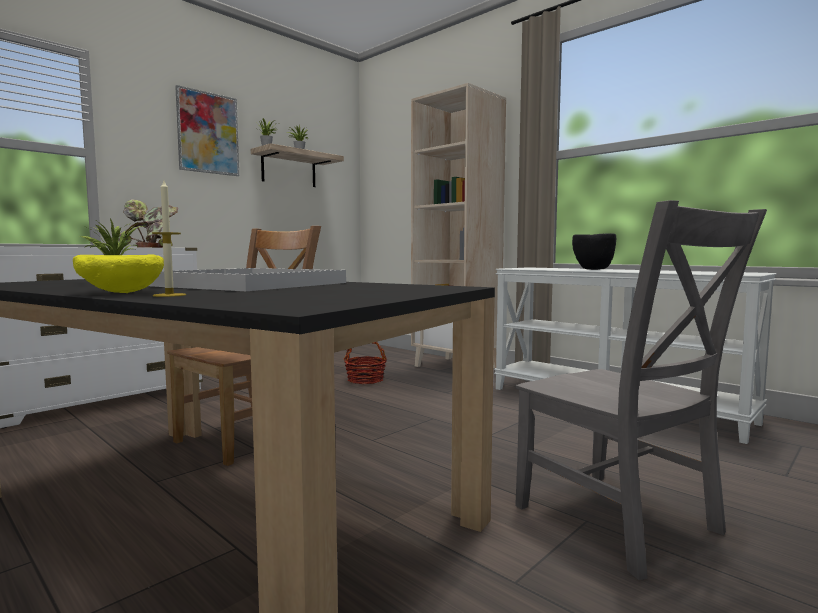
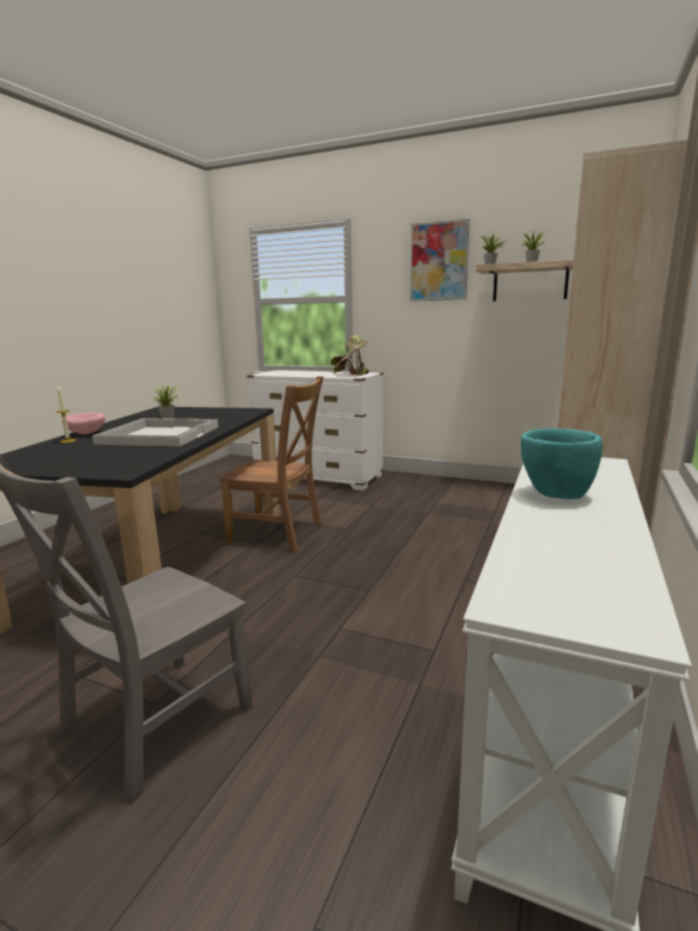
camera: 70 degrees right, 10 degrees up
(120, 293) = (85, 433): yellow bowl -> pink bowl
(365, 380) = (461, 534): basket -> none
(593, 269) = (555, 495): black bowl -> turquoise bowl

